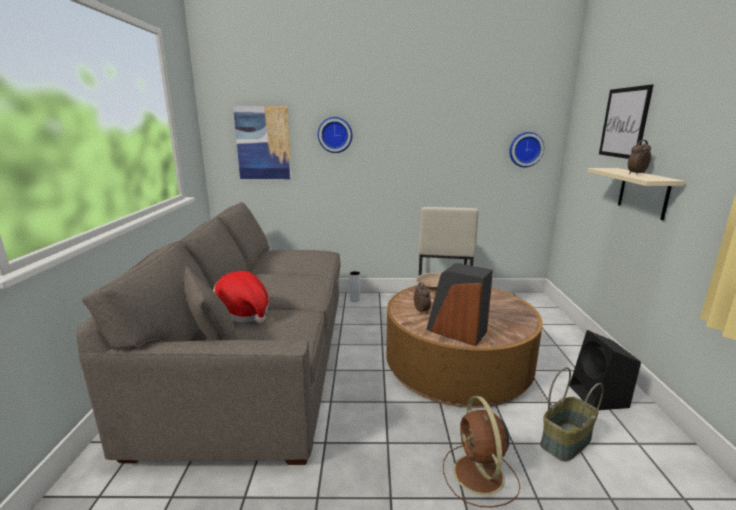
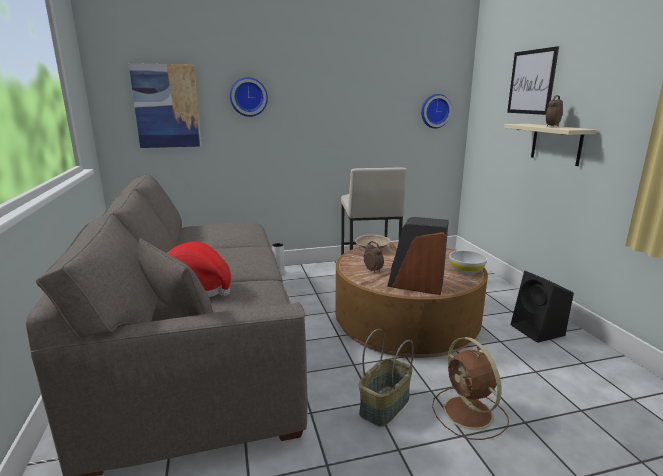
camera: 15 degrees left, 0 degrees up
(519, 322) = (466, 270): none -> white bowl
(566, 442) = (528, 372): basket -> basket (385, 406)

